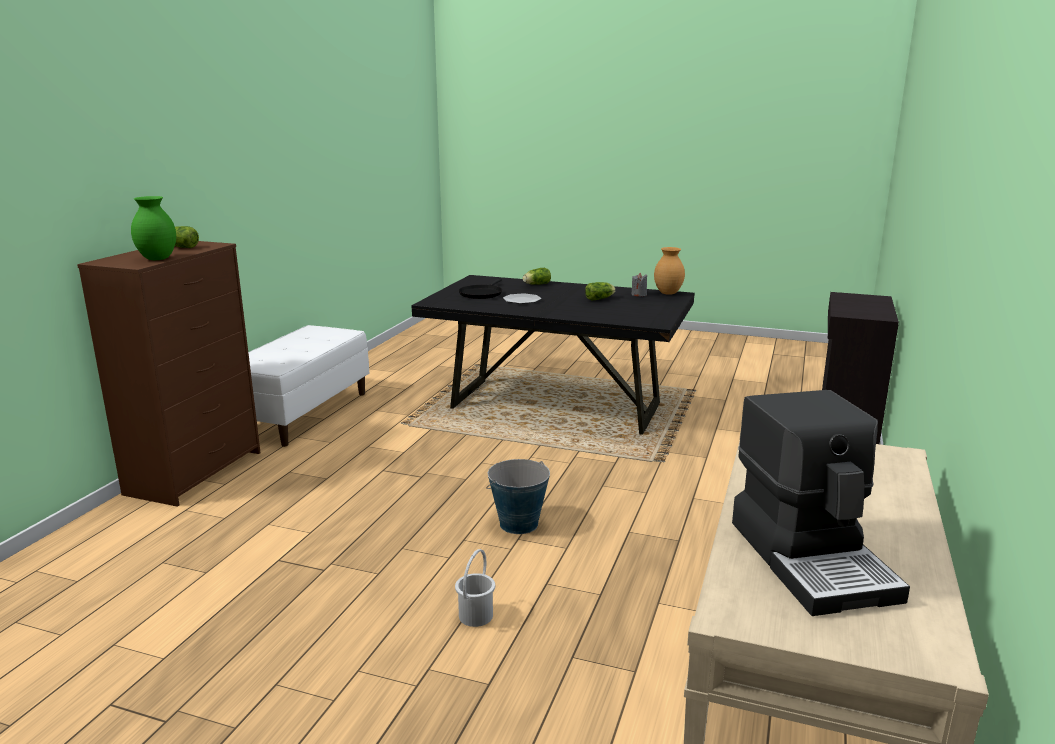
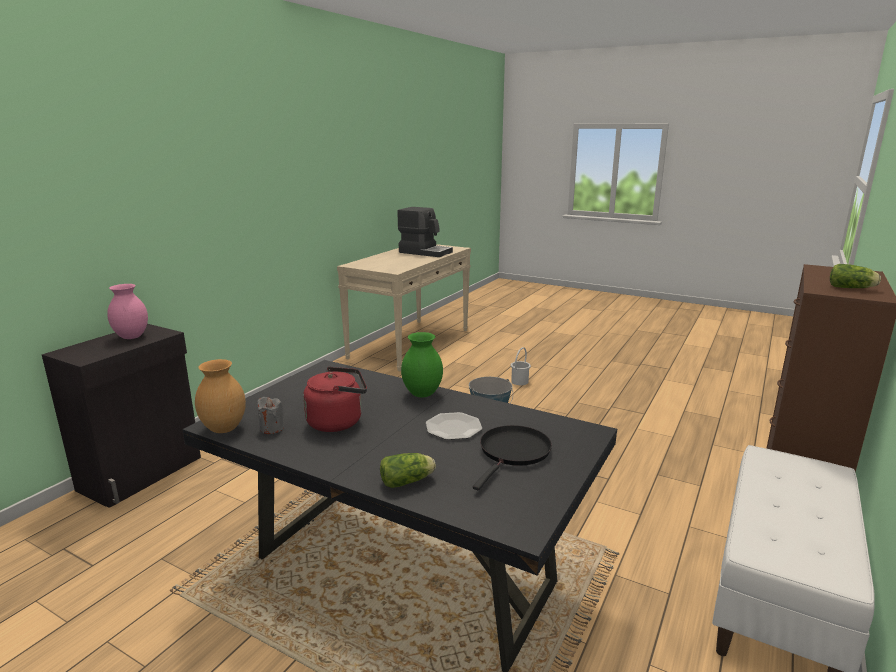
camera: 170 degrees left, 0 degrees up
(157, 259) = (821, 273): green vase -> green vase (422, 394)
(600, 299) = (338, 421): lettuce -> red kettle
(813, 558) = (425, 252): coffee machine -> coffee machine turned 120 degrees clockwise
(864, 310) = (131, 337): none -> pink vase

